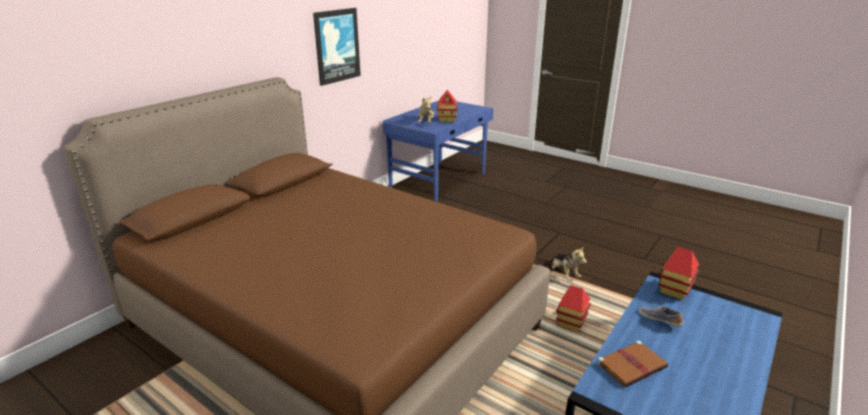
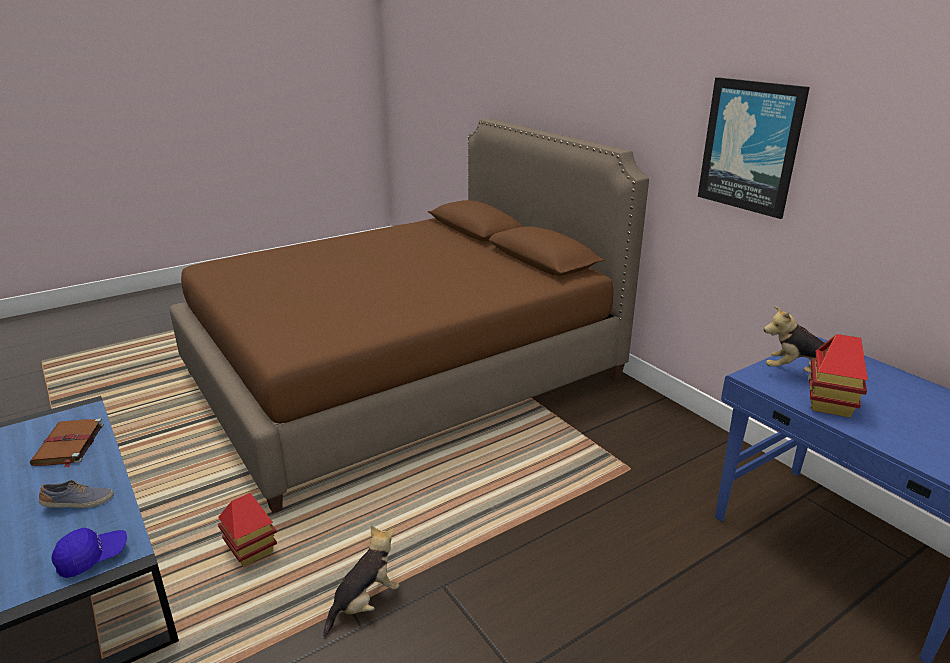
camera: 110 degrees right, 0 degrees up
(564, 274) = (365, 603): plush toy -> plush toy turned 135 degrees clockwise
(674, 291) = (92, 558): toy house -> blue cap

